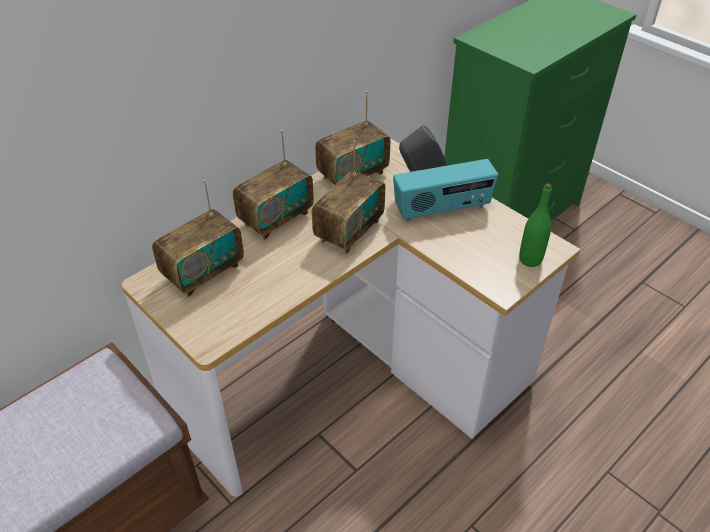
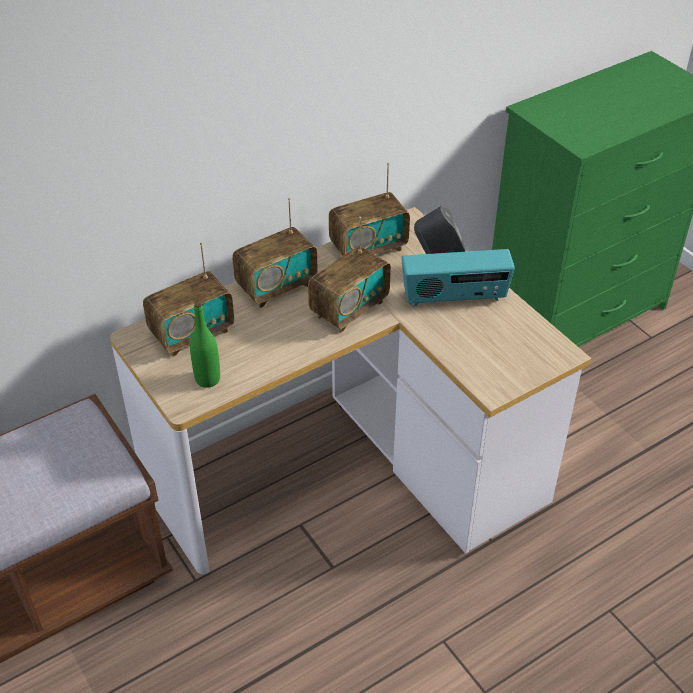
camera: 10 degrees right, 0 degrees up
(530, 259) = (532, 362): green bottle -> green bottle (207, 379)

